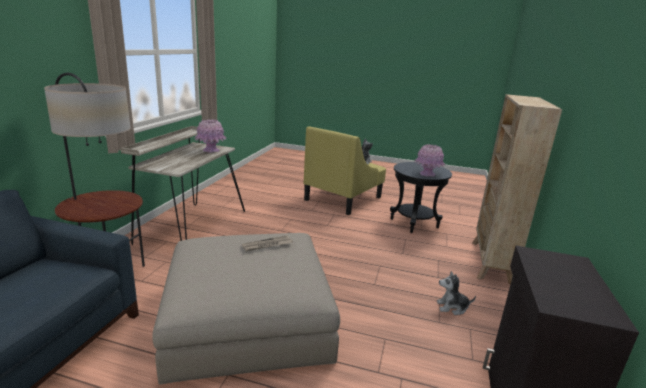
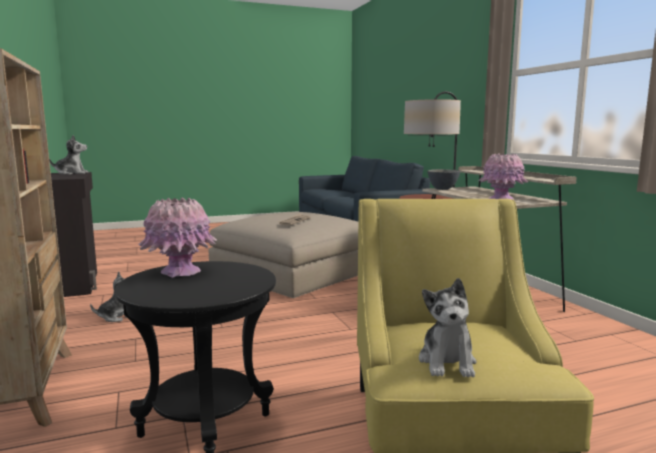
camera: 145 degrees right, 10 degrees down
(177, 168) = (442, 189): none -> grey bowl
(565, 300) = (72, 173): none -> plush toy

